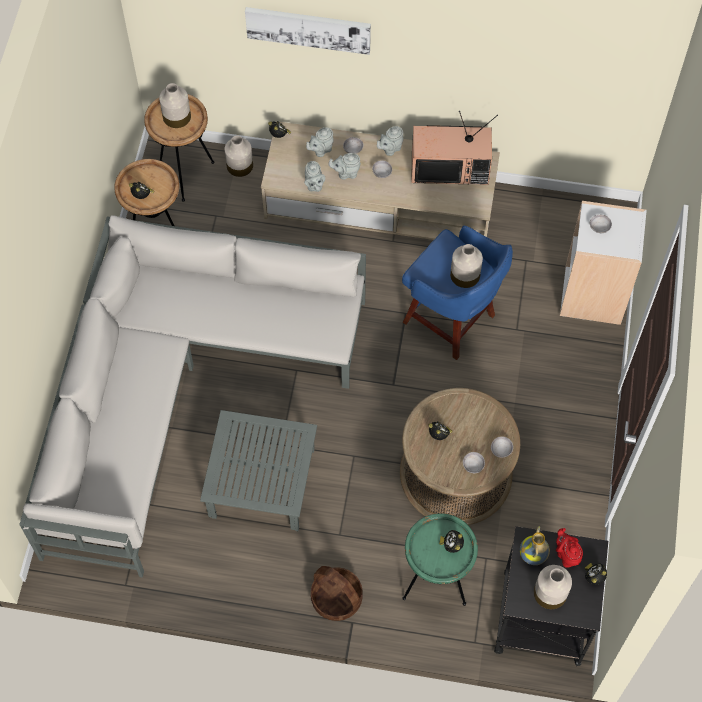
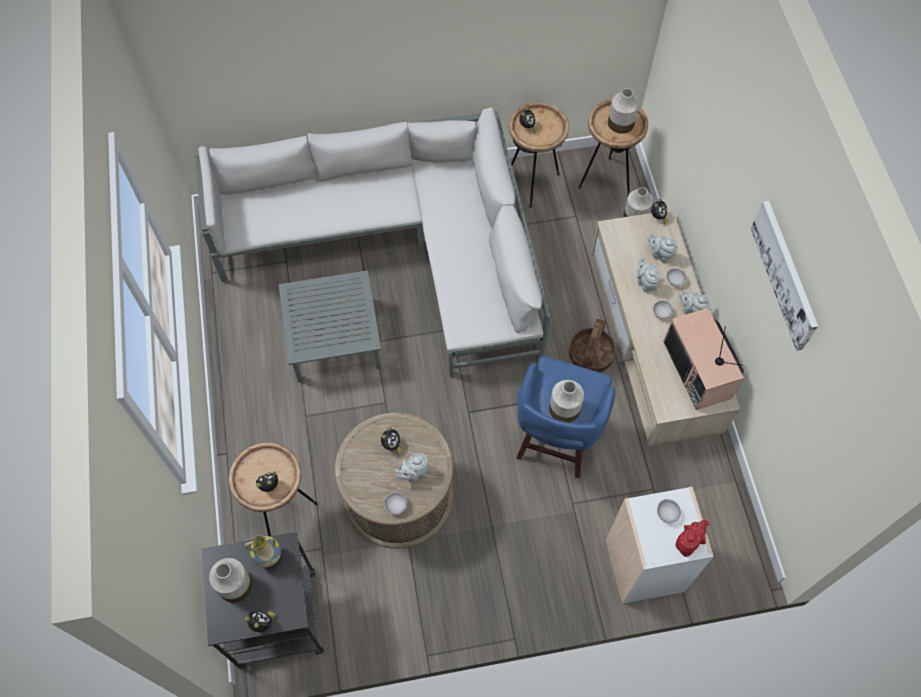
camera: 70 degrees right, 0 degrees up
(308, 28) = (719, 146): picture -> picture (785, 274)
(314, 185) = (619, 262): grey teapot -> grey teapot (414, 473)
(337, 598) = (246, 433): basket -> basket (591, 356)
(435, 584) = (282, 511): green side table -> brown side table
(473, 465) = (371, 485): grey bowl -> none
(567, 555) = (279, 589): red teapot -> red teapot (688, 543)

